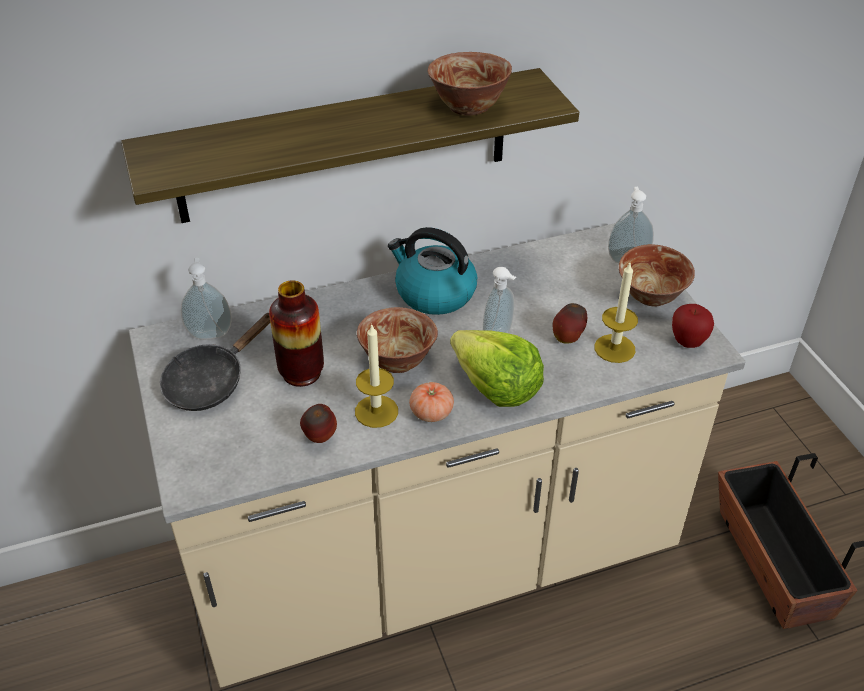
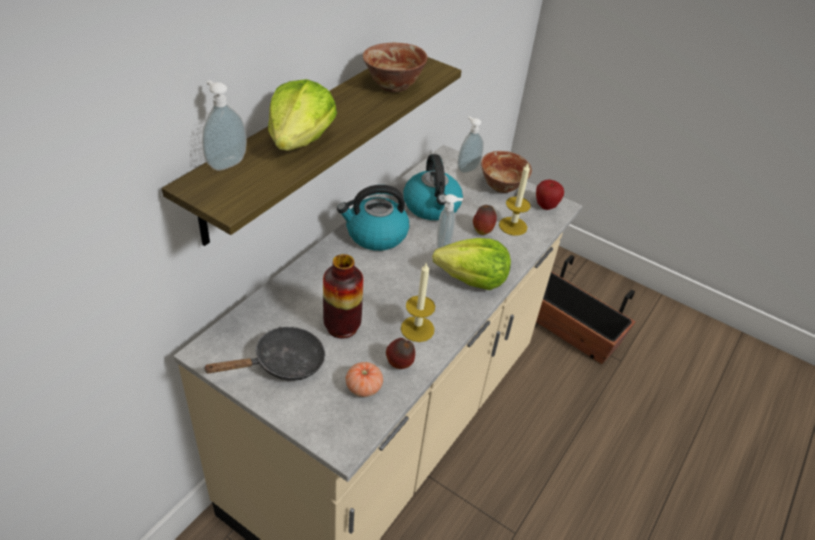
camera: 40 degrees left, 0 degrees up
(210, 333) = (245, 329): soap dispenser -> soap dispenser (226, 163)
(211, 381) = (282, 363): black frying pan -> black frying pan turned 120 degrees counterclockwise
(295, 135) = (300, 140): none -> lettuce
(397, 361) = (397, 289): bowl -> none
(431, 413) = (451, 313): tomato -> tomato (363, 387)
(533, 287) = (432, 207): none -> kettle

